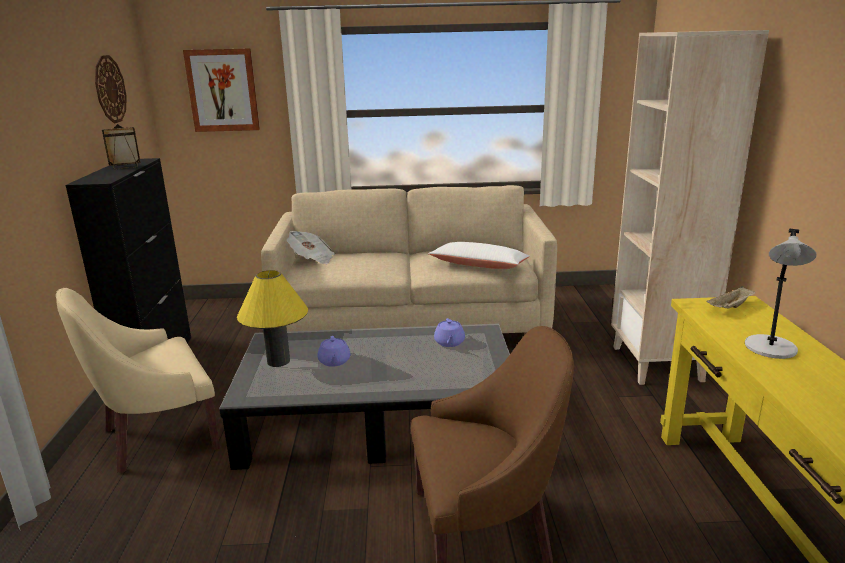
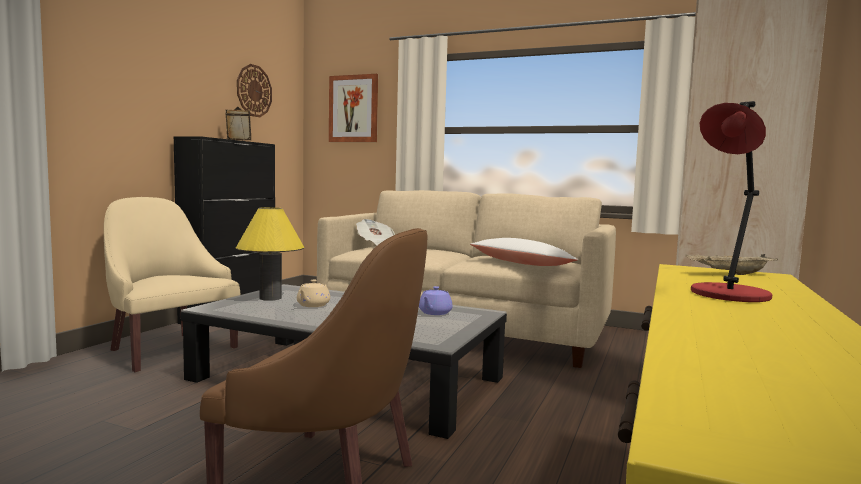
camera: 25 degrees right, 15 degrees down
(158, 435) = (168, 349): beige armchair -> beige armchair turned 45 degrees clockwise
(334, 361) = (312, 305): purple teapot -> beige teapot
(770, 349) = (728, 295): grey table lamp -> red table lamp

